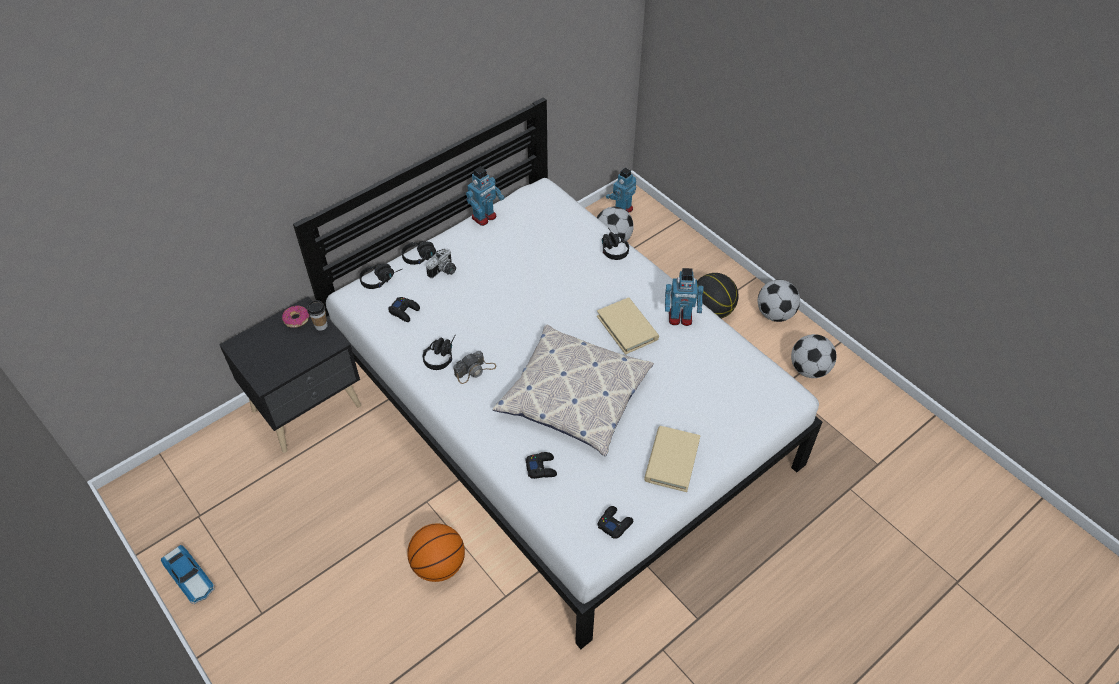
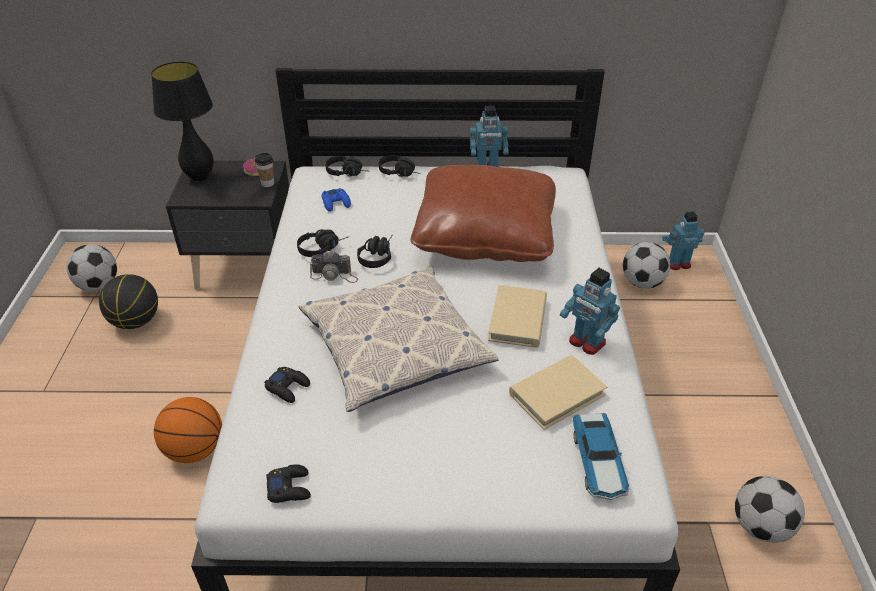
camera: 40 degrees right, 10 degrees down
(190, 578) = (37, 334): toy car -> toy car (598, 463)
(253, 353) = (200, 177): none -> black table lamp
(404, 311) = (336, 203): black game controller -> blue game controller
(444, 271) = (404, 191): camera -> none
(541, 275) = (484, 234): none -> brown pillow
(612, 248) = (581, 247): black headphones -> black headphones (377, 255)
(672, 460) = (419, 469): beige book -> beige book (557, 394)
(711, 311) = (689, 398): basketball -> basketball (135, 321)
(775, 314) = (768, 444): football -> football (99, 286)

